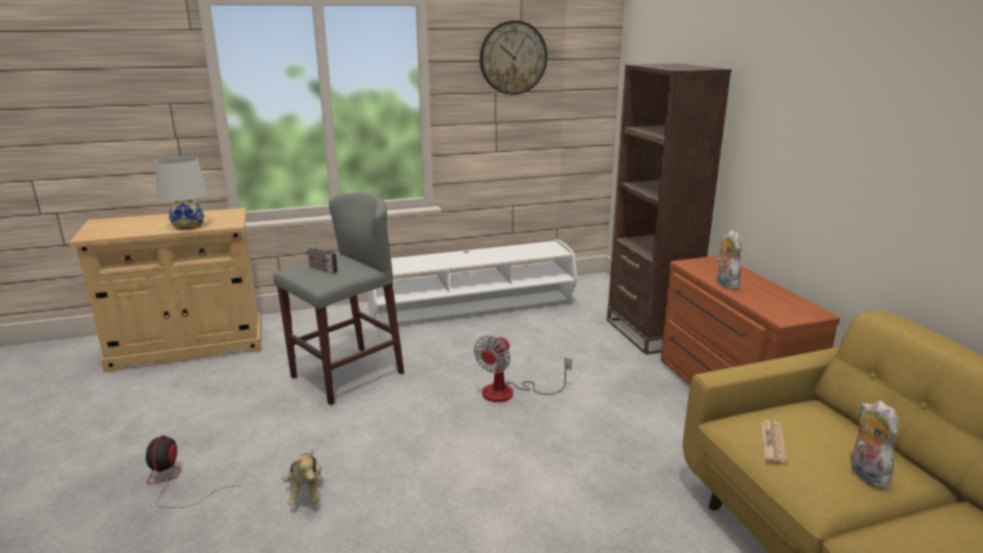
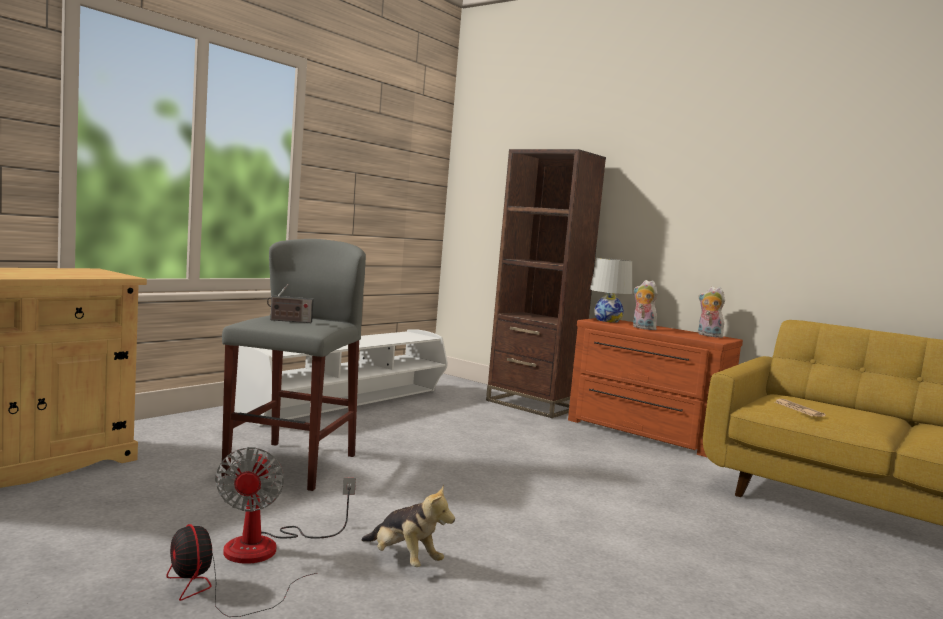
camera: 35 degrees left, 15 degrees down
(188, 226) = (59, 275): white table lamp -> white table lamp (607, 320)
(509, 392) = (482, 455): fan -> fan (268, 546)
(513, 58) = (373, 140): wall clock -> none
(865, 474) = (867, 415): plush toy -> plush toy (708, 335)

